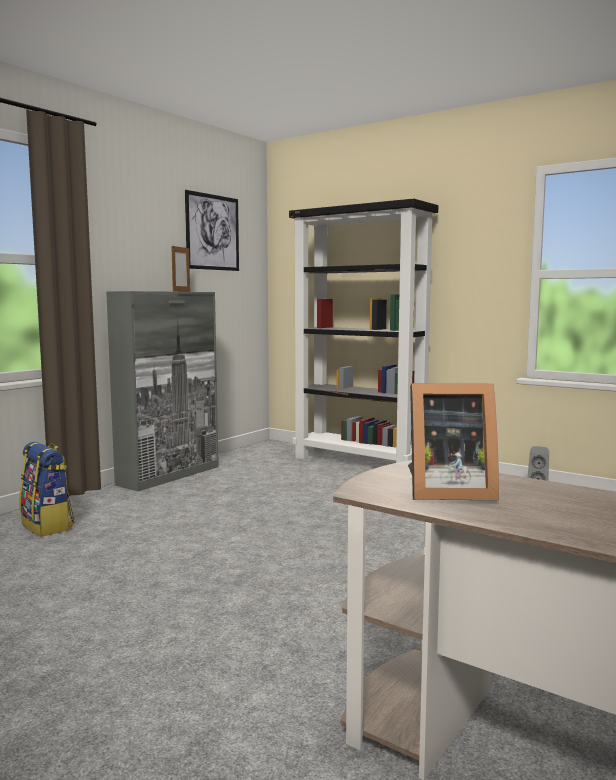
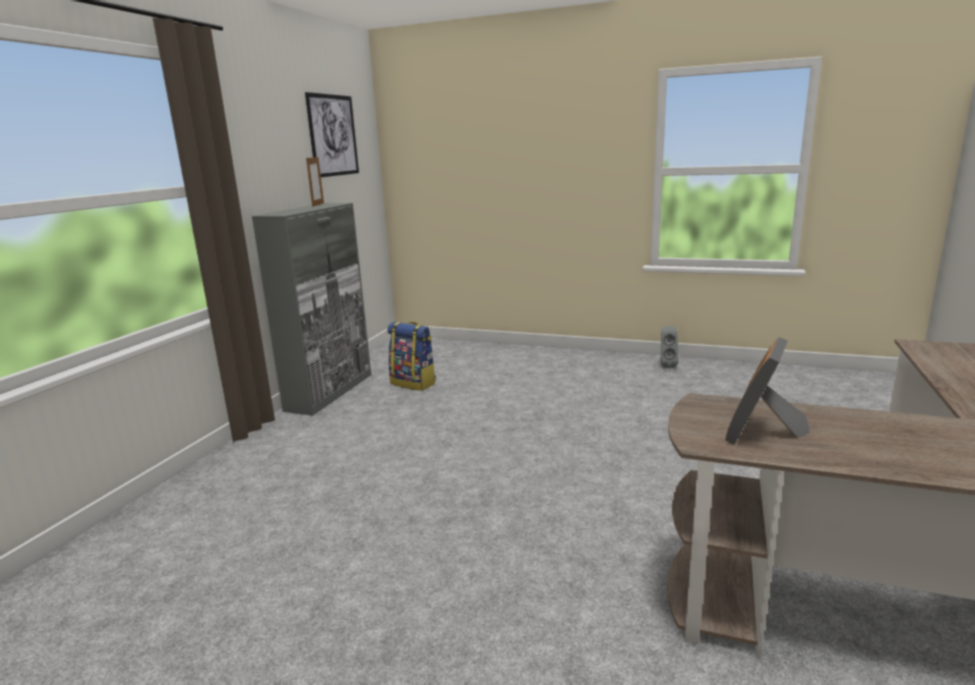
camera: 15 degrees left, 10 degrees up
(48, 526) = (251, 472): backpack -> backpack (414, 383)
(360, 462) = (499, 352): black bookcase -> none
(446, 492) = (762, 433): picture frame -> picture frame turned 135 degrees clockwise

